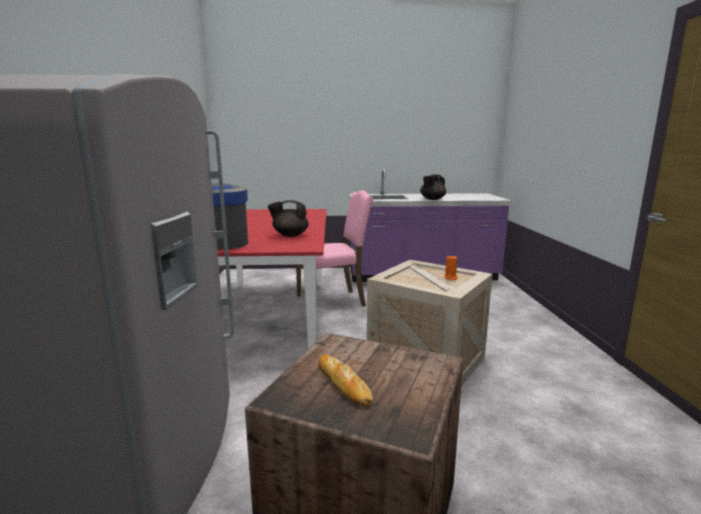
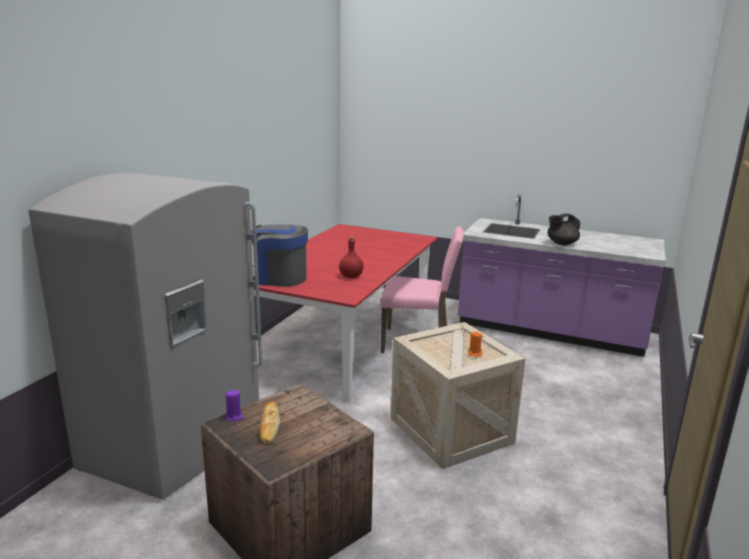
camera: 25 degrees right, 5 degrees up
(286, 386) = (234, 416): none -> purple candle
(290, 235) = (351, 276): black teapot -> red bottle

